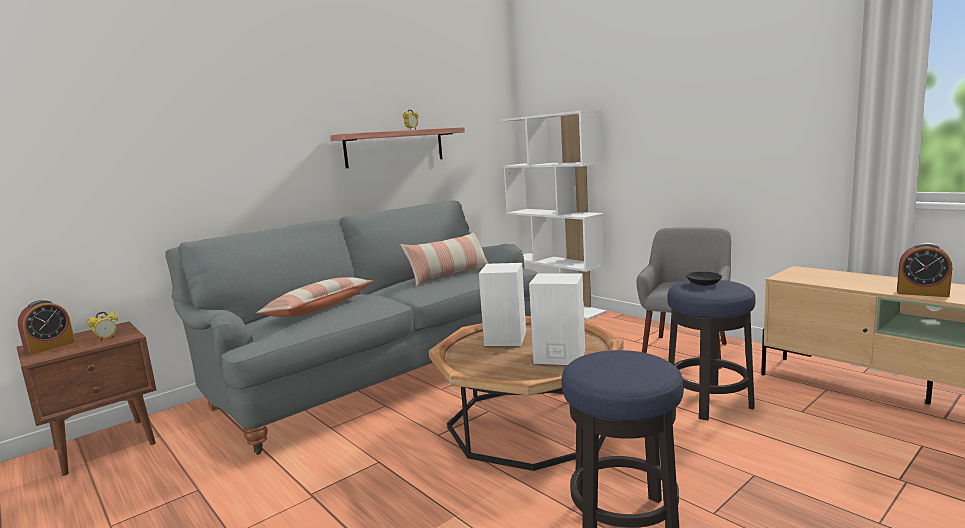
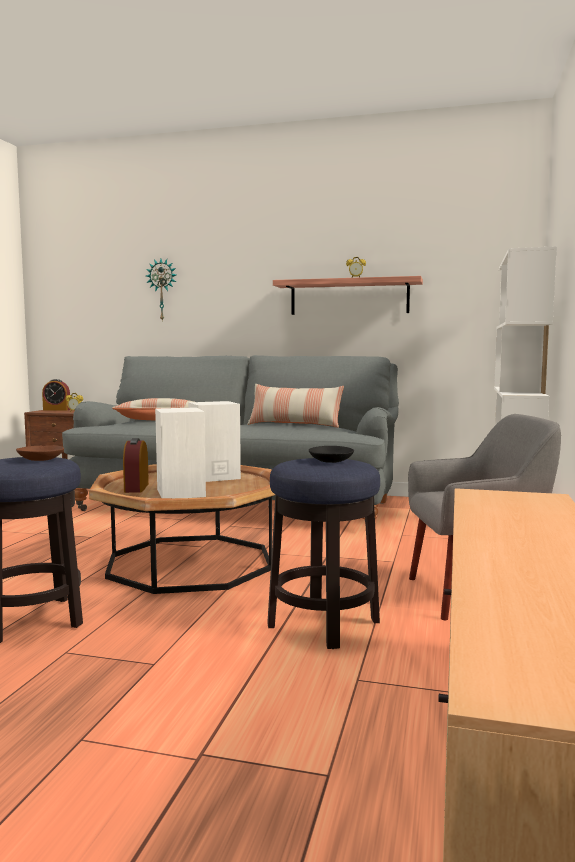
camera: 55 degrees right, 5 degrees down
(182, 148) = (162, 290): none -> wall clock
(615, 358) = (41, 459): none -> brown bowl
(922, 293) = (492, 547): alarm clock -> alarm clock (136, 488)

